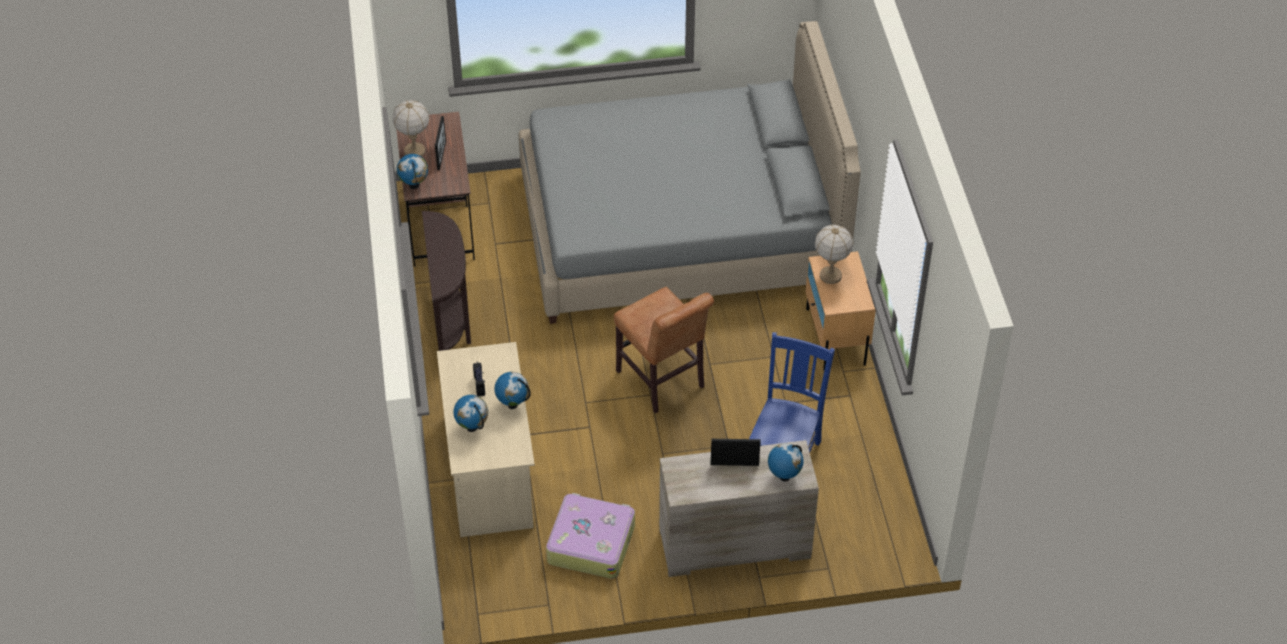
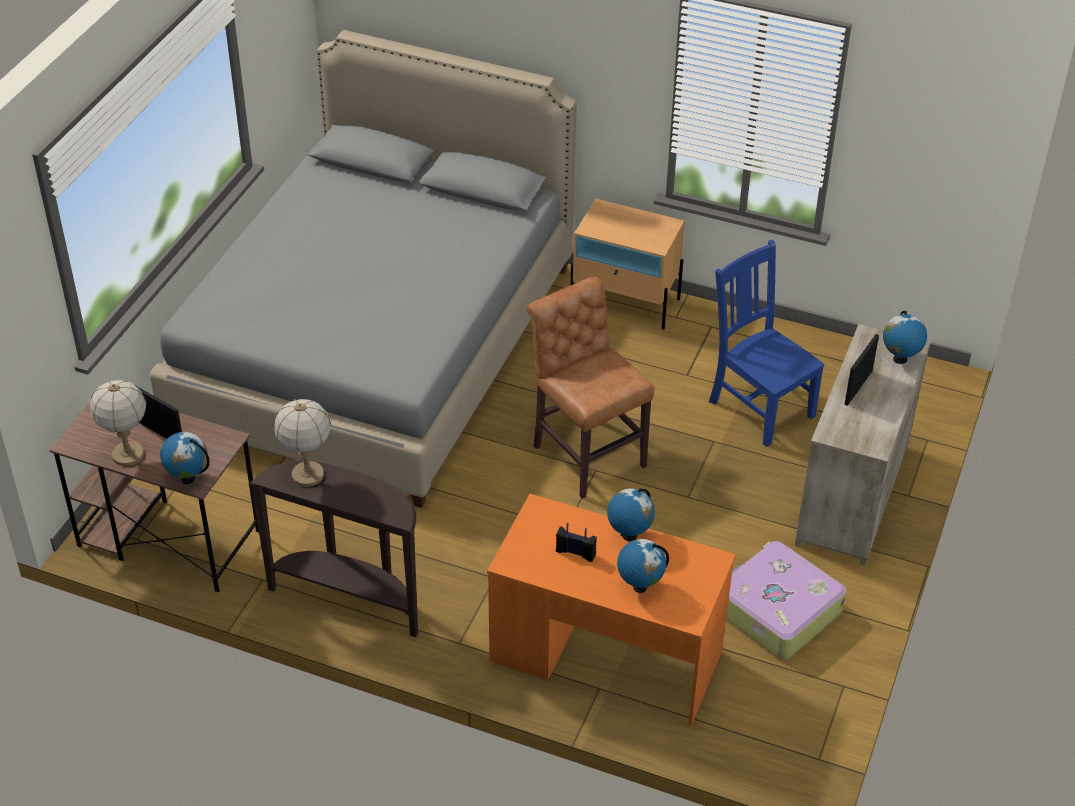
camera: 60 degrees left, 5 degrees down
(489, 470) = (605, 656): beige desk -> orange desk
(663, 382) = (585, 453): brown chair -> brown chair turned 120 degrees counterclockwise
(830, 275) = (614, 229): table lamp -> table lamp (307, 475)

